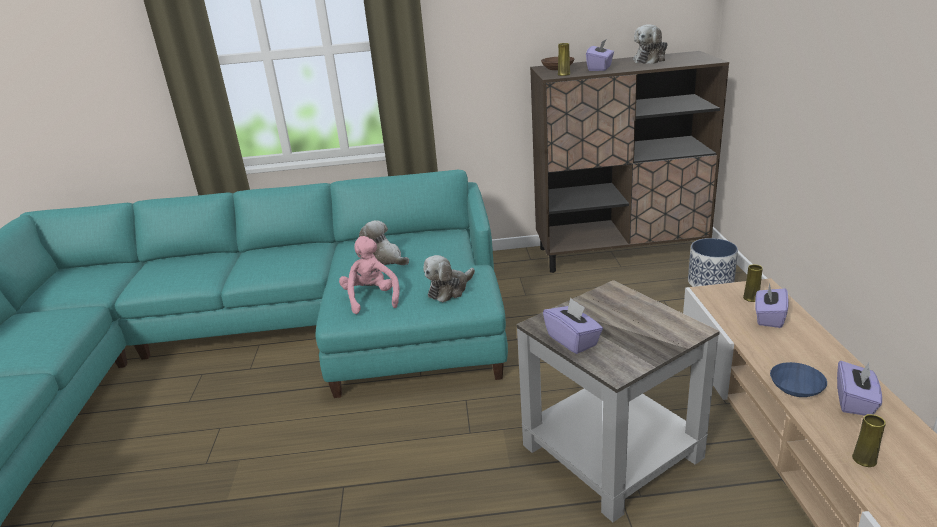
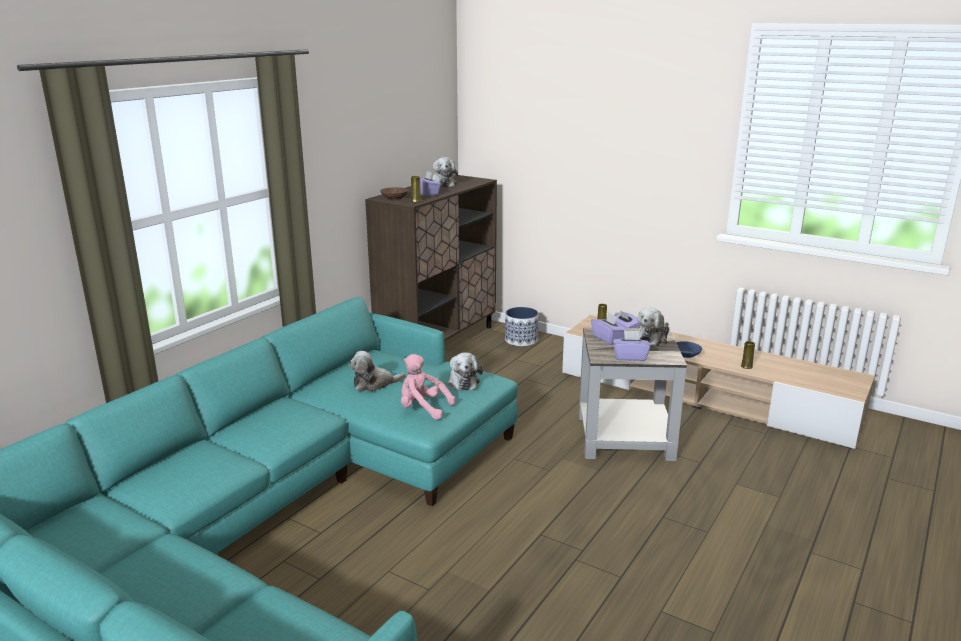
camera: 55 degrees left, 5 degrees down
(662, 332) = (653, 338): none -> plush toy
(855, 401) = (710, 349): purple tissue box -> purple tissue box (608, 339)

